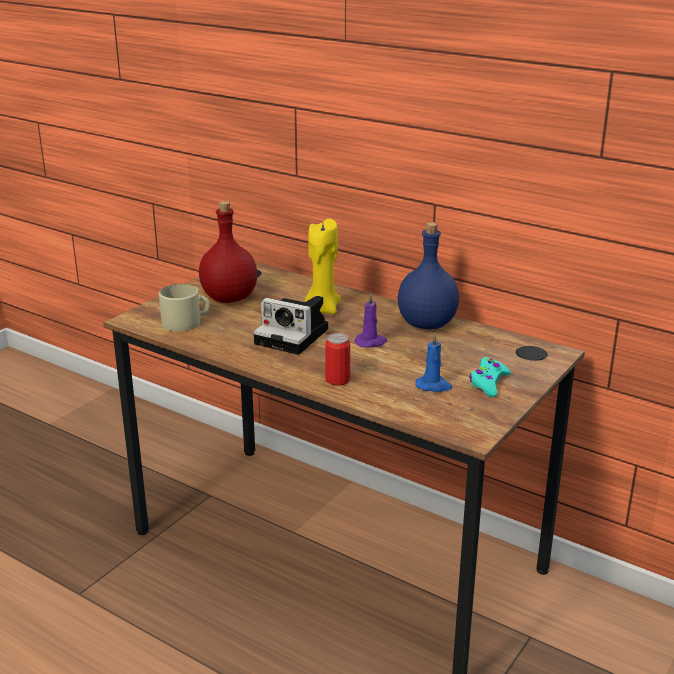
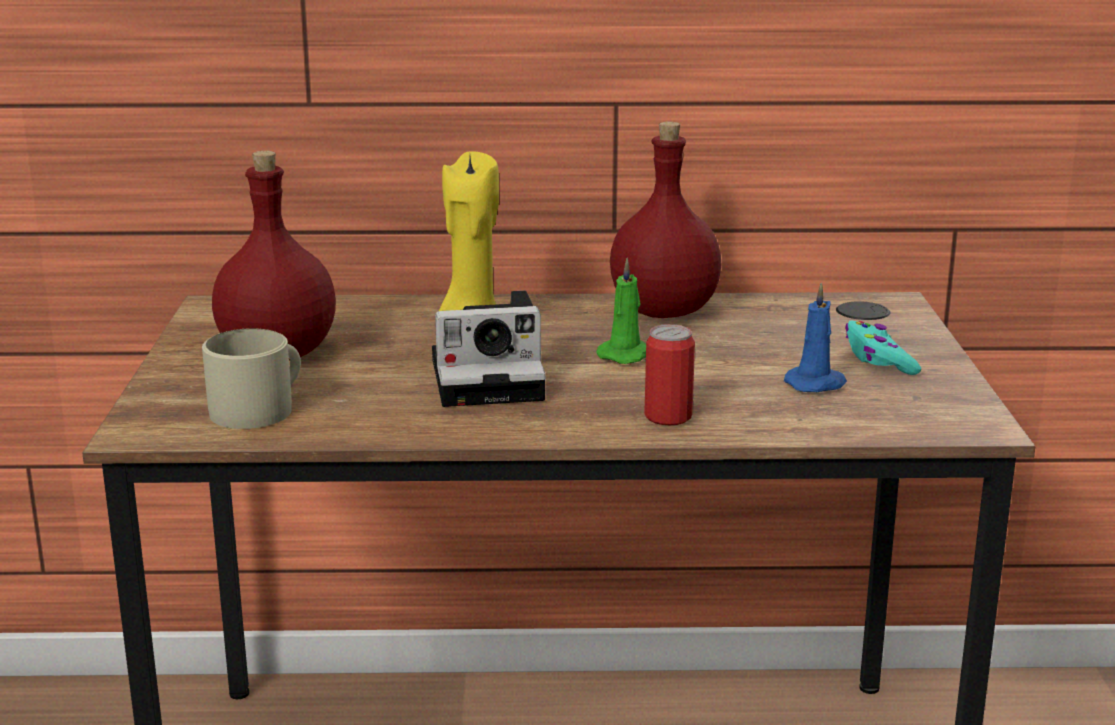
camera: 35 degrees left, 5 degrees down
(371, 342) = (626, 355): purple candle -> green candle
(426, 324) = (664, 312): blue bottle -> red bottle

